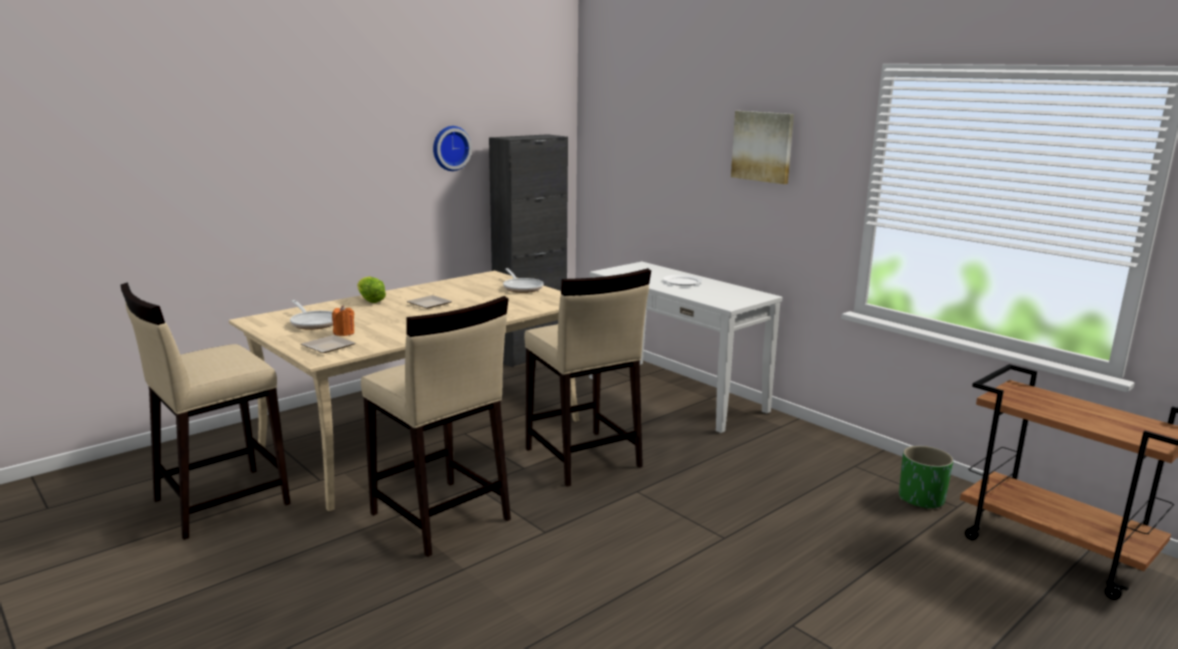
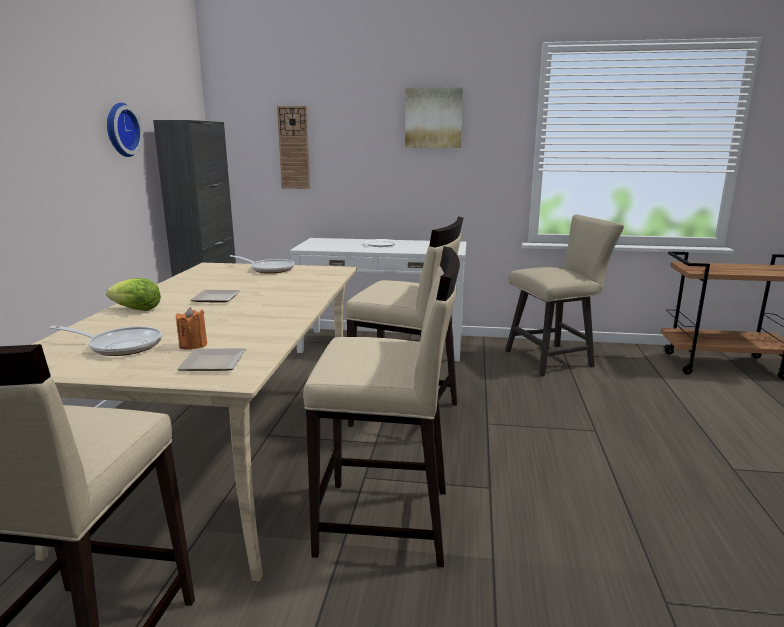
camera: 40 degrees left, 0 degrees up
(639, 164) = (294, 148): none -> wall clock
(832, 465) = (554, 358): none -> beige chair
(921, 499) = (627, 361): green planter -> none

